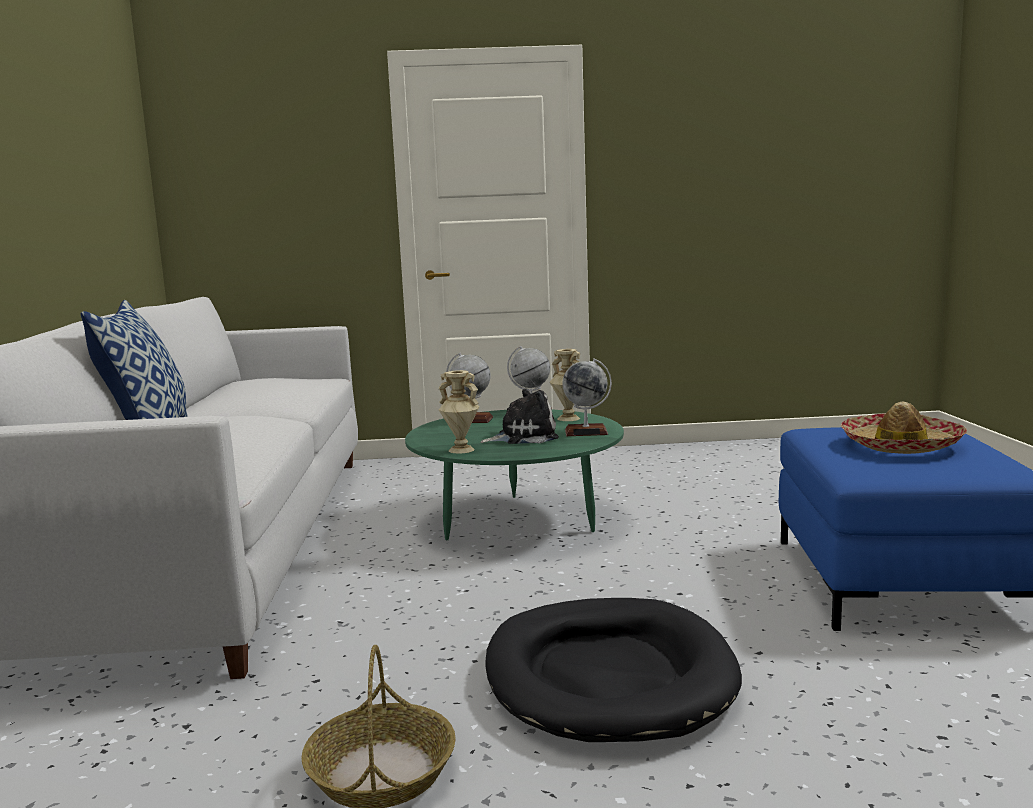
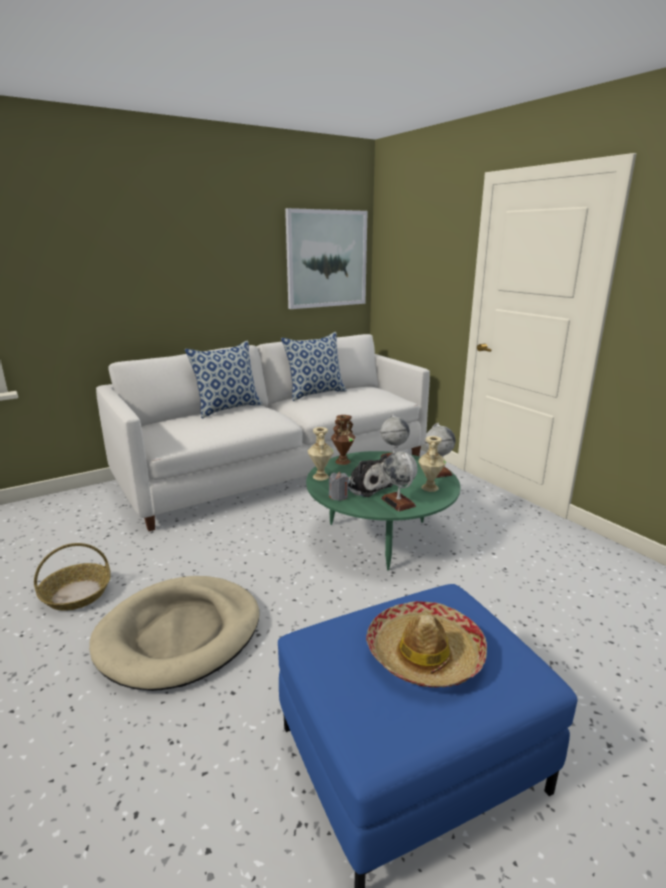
camera: 60 degrees right, 10 degrees up
(116, 169) = (327, 259): none -> picture
(211, 395) = (315, 393): none -> pillow
(432, 437) = (342, 461): none -> brown vase
(533, 449) = (338, 496): none -> grey candle
(608, 676) = (180, 634): black dog bed -> beige dog bed

